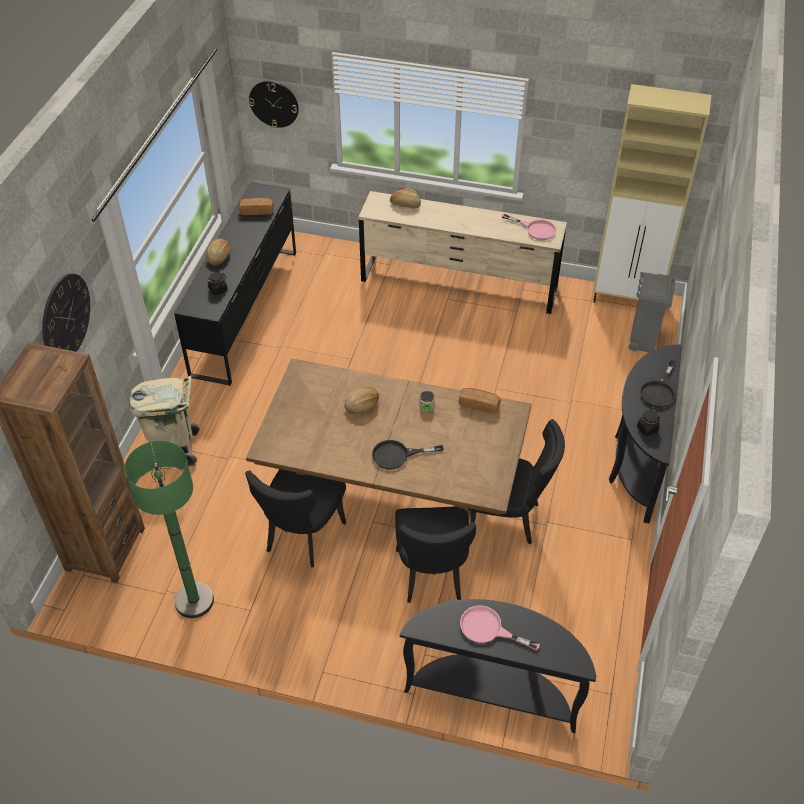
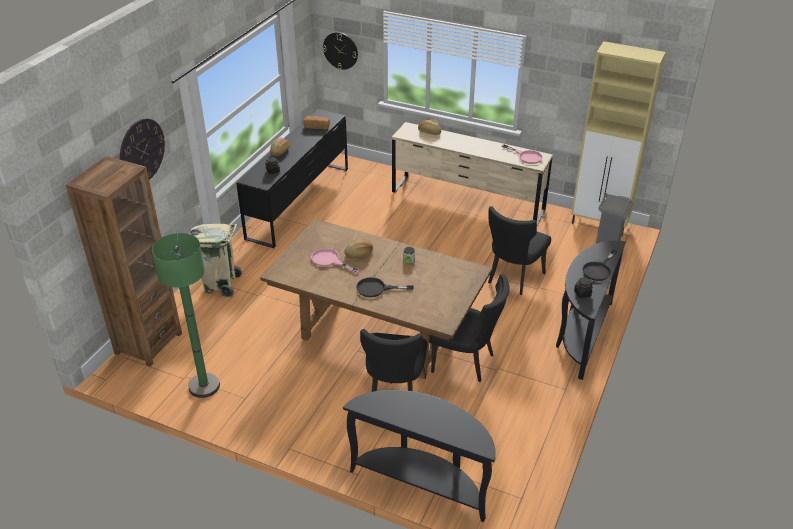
camera: 10 degrees right, 10 degrees down
(301, 537) = (298, 354): black chair -> black chair (513, 278)
(479, 405) = (450, 263): bread -> none
(488, 629) = (415, 412): pink frying pan -> pink frying pan (329, 260)

